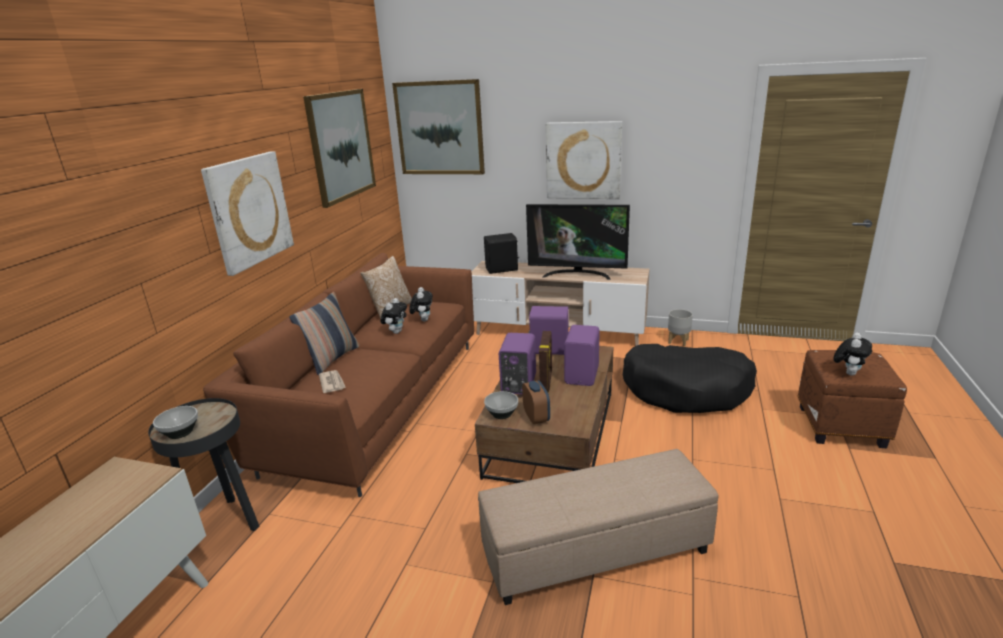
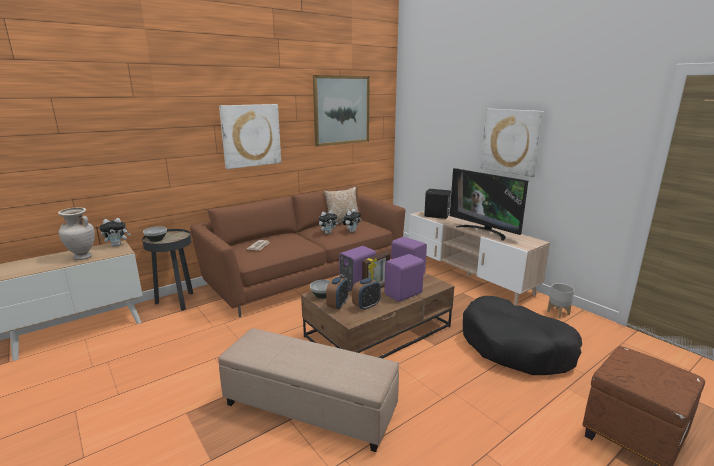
camera: 35 degrees right, 5 degrees down
(88, 518) = (82, 257): none -> beige vase
(332, 359) = (277, 236): pillow -> none
(439, 128) = (422, 108): picture -> none
(566, 405) = (366, 306): none -> alarm clock
(848, 372) = (629, 376): plush toy -> plush toy (117, 245)

